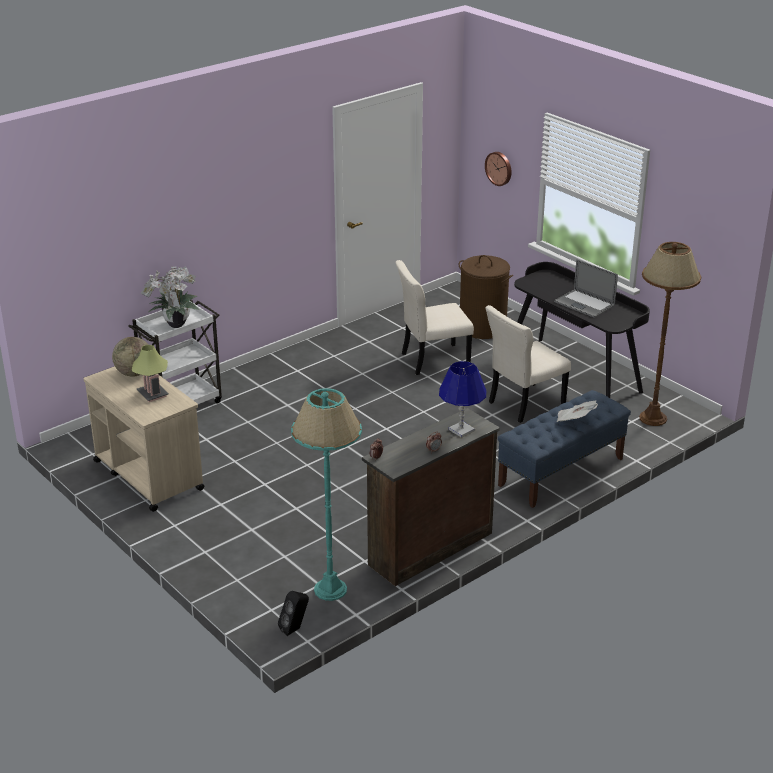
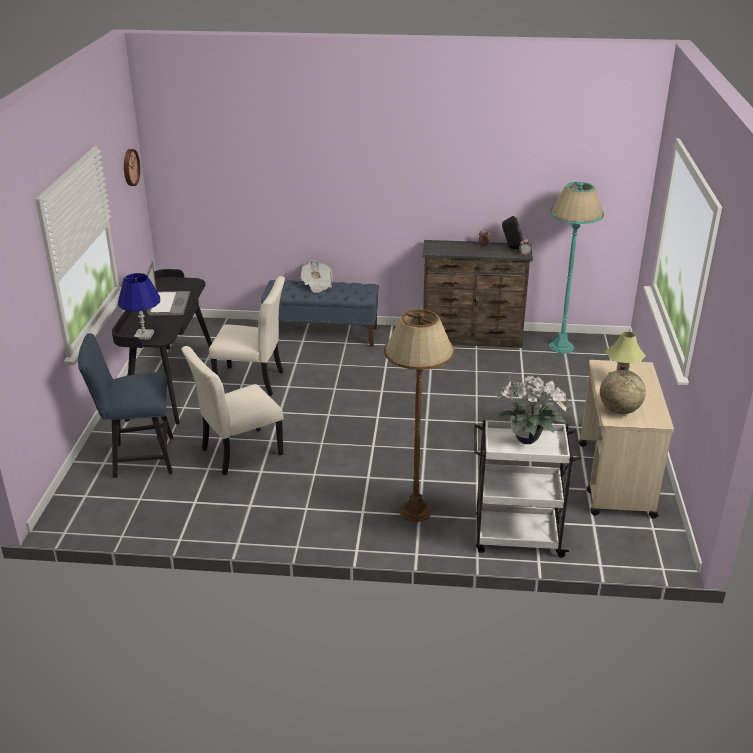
camera: 135 degrees left, 0 degrees up
(295, 629) = (605, 340): black speaker -> black speaker (512, 248)
(432, 360) = (238, 452): beige chair -> beige chair turned 120 degrees clockwise
(461, 430) = (449, 246): blue table lamp -> blue table lamp (144, 335)
(483, 328) = (137, 458): brown laundry basket -> blue chair
(499, 168) = (25, 323): wall clock -> wall clock (129, 167)
(653, 418) = (202, 332): brown floor lamp -> brown floor lamp (414, 511)

